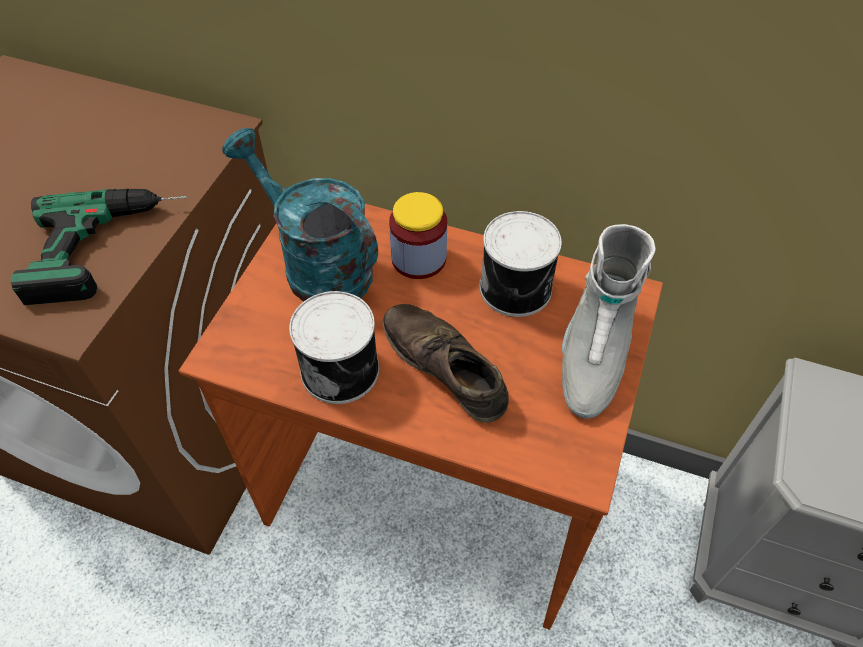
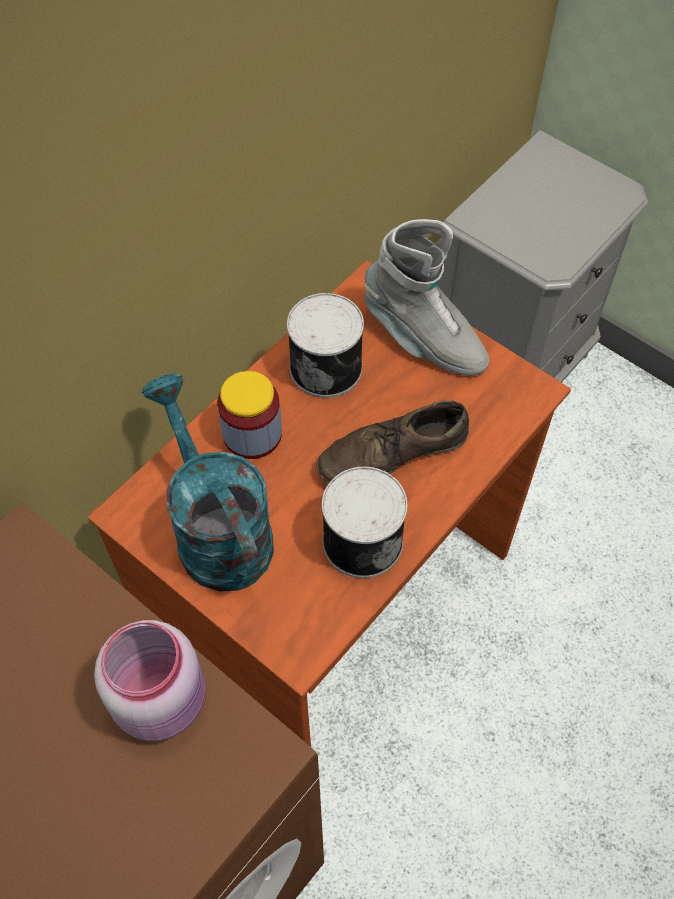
camera: 70 degrees left, 5 degrees up
(110, 248) = (163, 699): power drill -> pink jar
(316, 264) = (216, 529): turquoise watering can -> turquoise watering can turned 90 degrees clockwise

